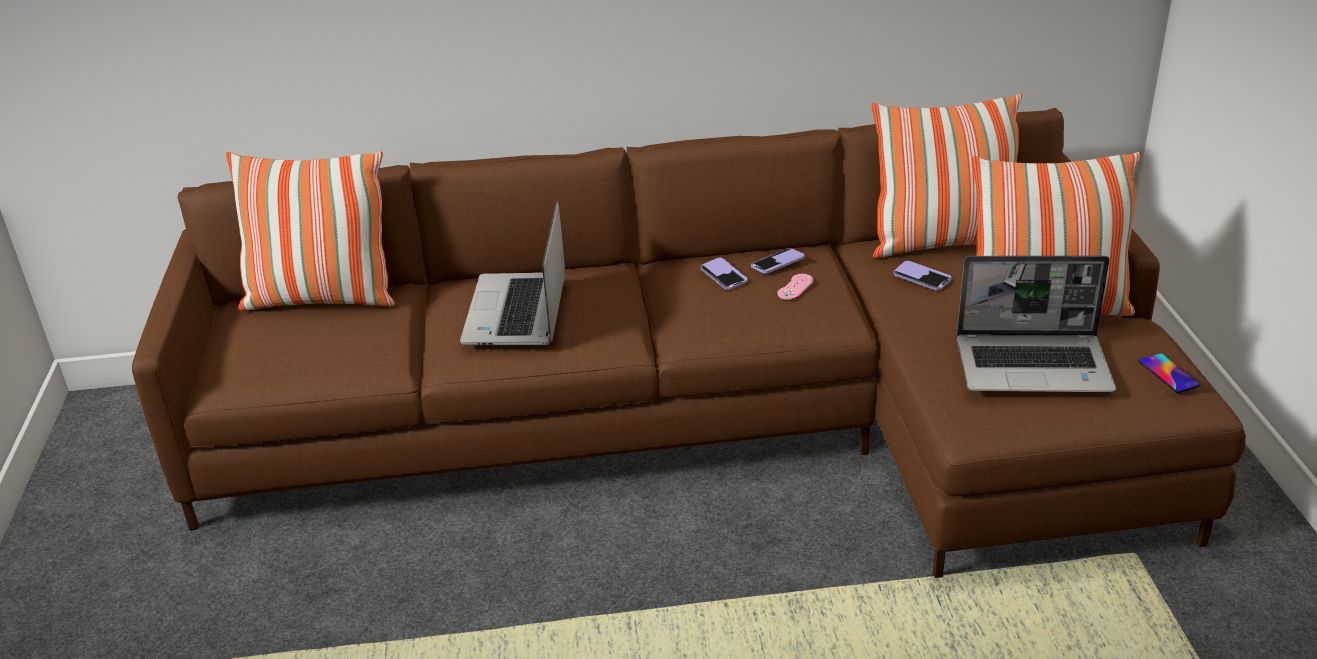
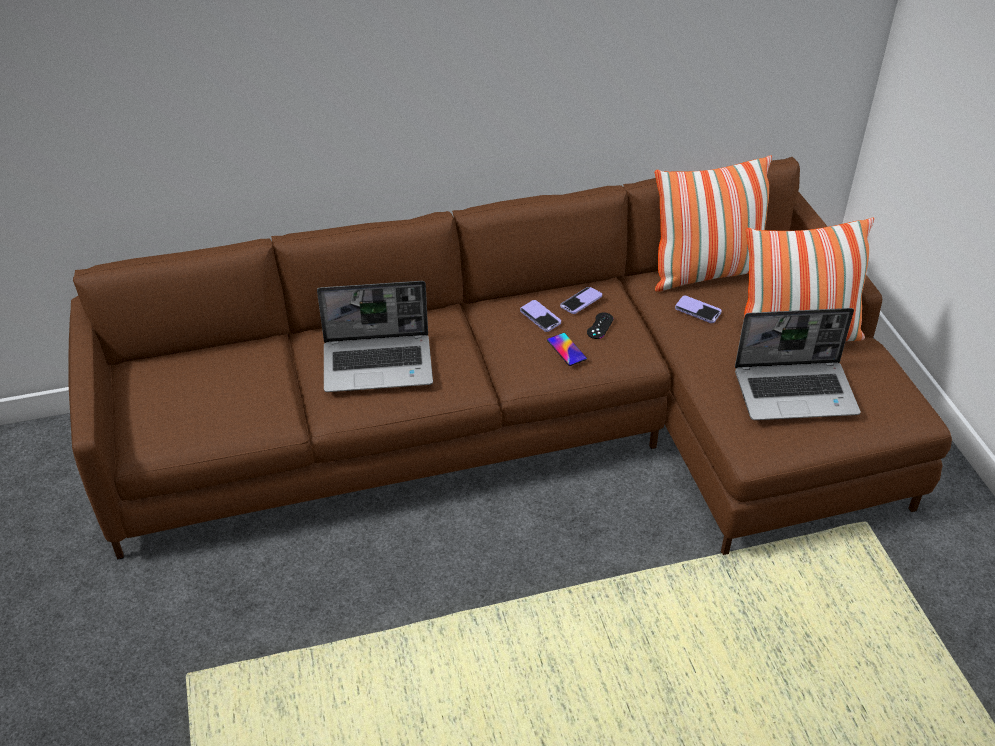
camera: 10 degrees left, 10 degrees up
(322, 299) = (206, 357): pillow -> none
(518, 313) = (379, 364): laptop -> laptop turned 90 degrees counterclockwise
(795, 287) = (600, 326): pink game controller -> black game controller
(1168, 373) = (895, 393): phone -> phone (566, 349)

